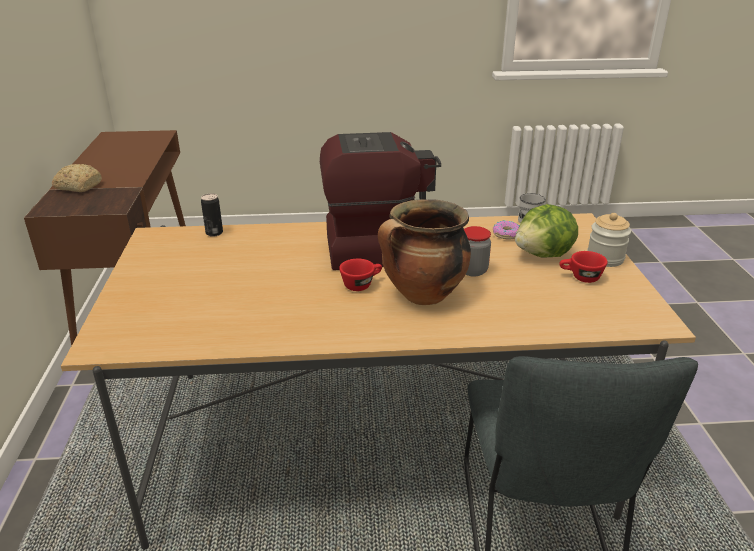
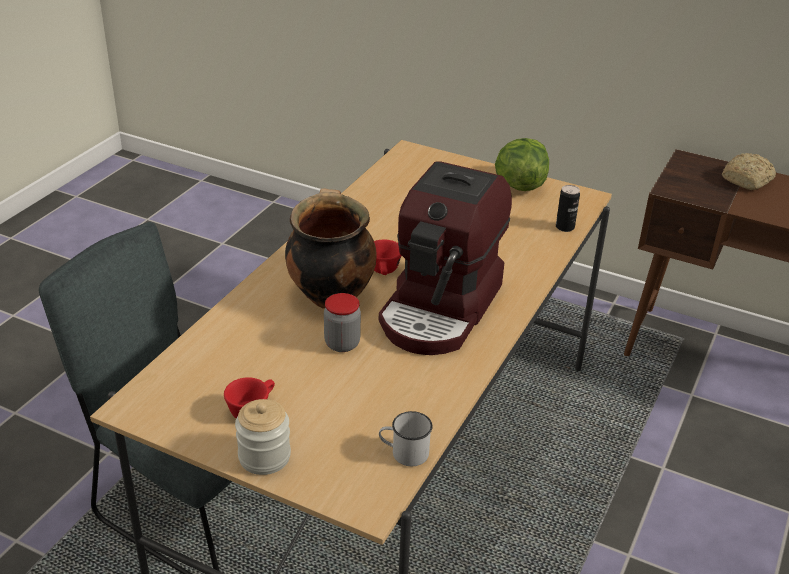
camera: 120 degrees right, 5 degrees up
(506, 234) = (395, 412): donut -> none
(544, 255) = (321, 412): lettuce -> lettuce (519, 185)

